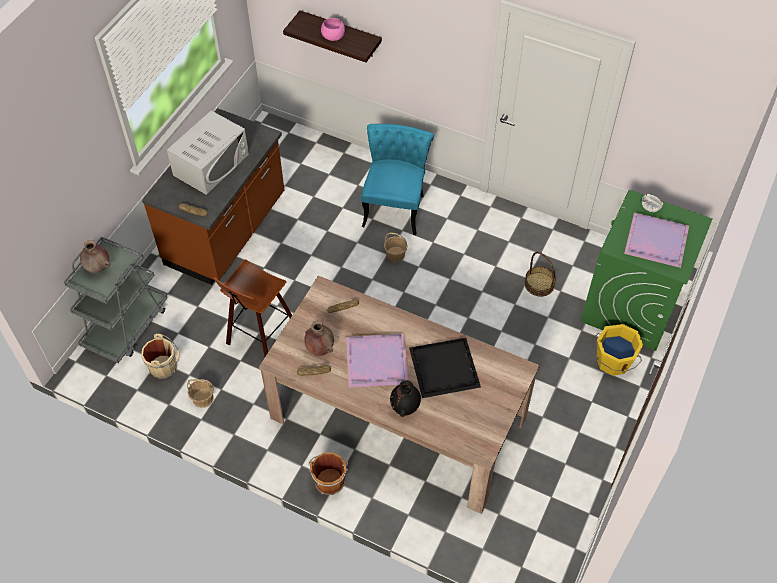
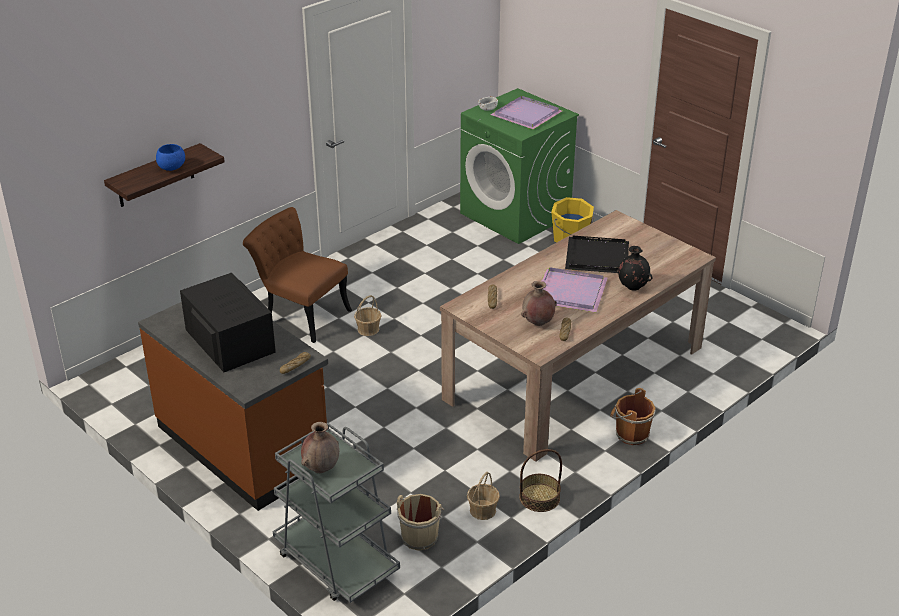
camera: 70 degrees left, 20 degrees down
(211, 164) = (230, 340): white microwave -> black microwave
(261, 339) = (424, 448): stool -> none
(333, 38) = (172, 168): pink bowl -> blue bowl
(395, 205) = (300, 314): turquoise chair -> brown chair
(539, 284) = (462, 254): basket -> basket (539, 498)

